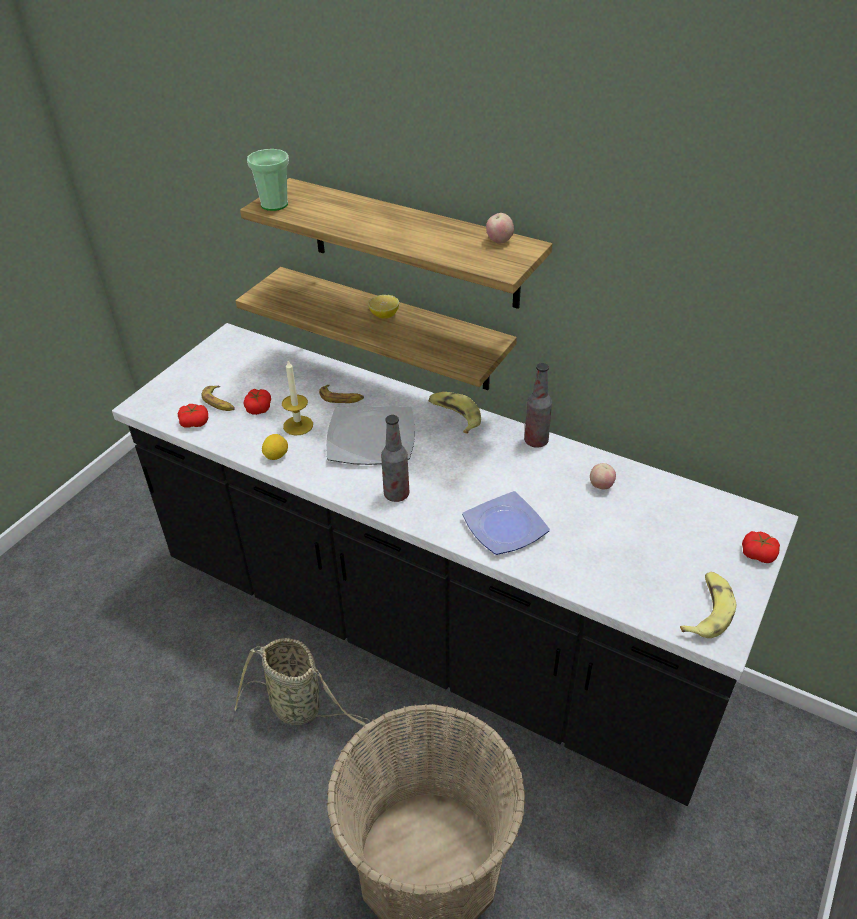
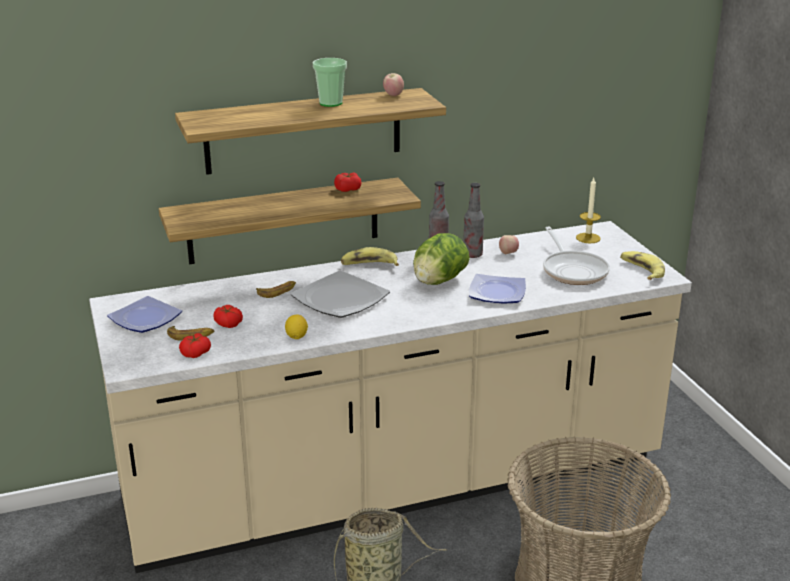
camera: 50 degrees left, 15 degrees down
(222, 367) = (147, 319): none -> plate
(274, 204) = (206, 125): cup -> cup (330, 103)
(298, 425) = (277, 317): candle -> candle (588, 238)
(384, 315) = (297, 199): lemon -> none
(396, 494) = (411, 312): bottle -> bottle (472, 255)
(432, 631) = (395, 485): black counter -> beige counter
(479, 475) = (438, 281): none -> lettuce
(630, 554) = (573, 270): none -> frying pan
(758, 554) = (622, 241): tomato -> tomato (347, 189)

